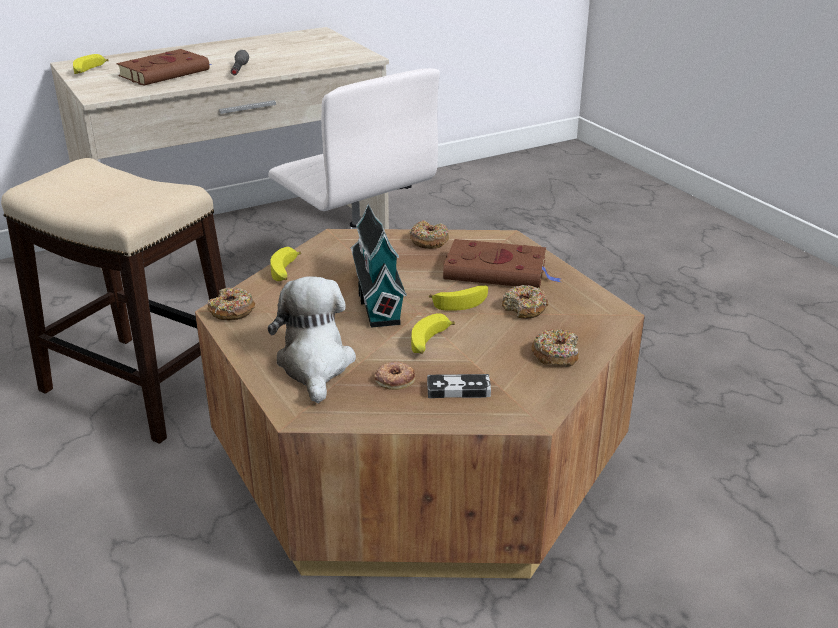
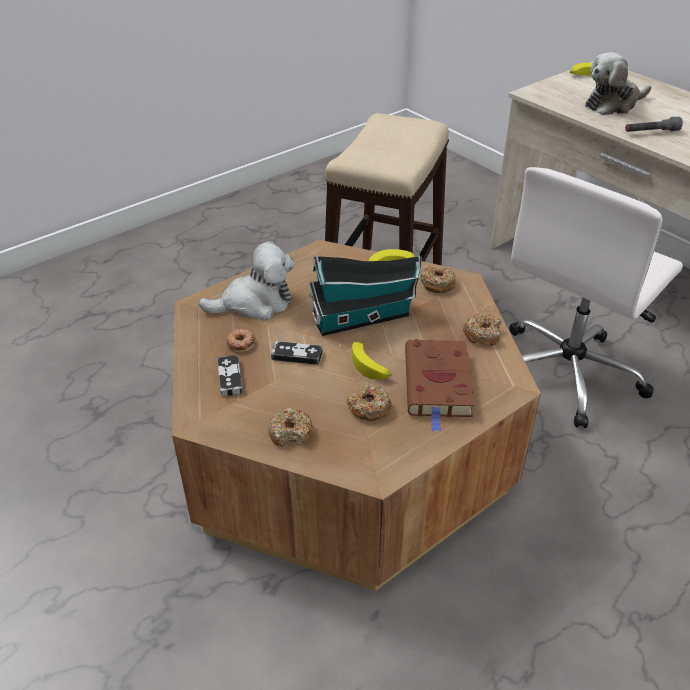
camera: 80 degrees right, 10 degrees up
(166, 73) = (613, 104): brown book -> plush toy
(232, 311) = (322, 254): donut -> donut (437, 284)
(430, 343) = (297, 355): banana -> game controller

